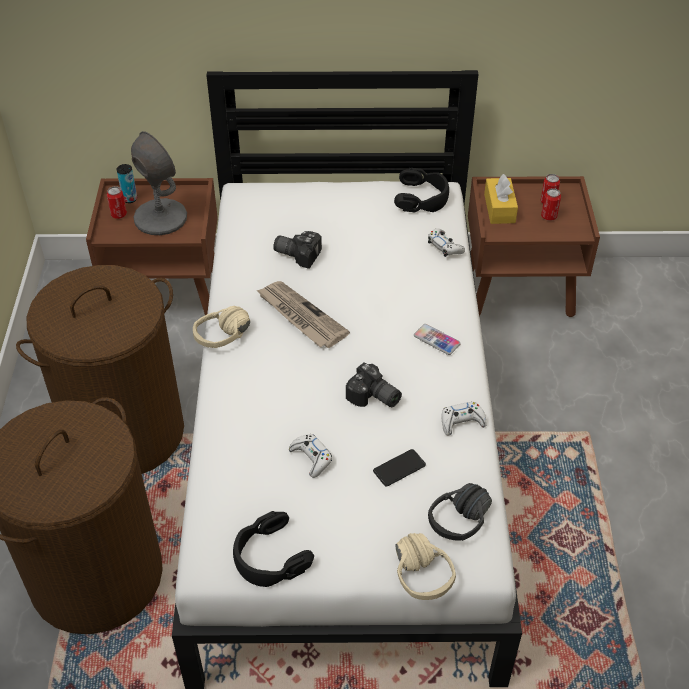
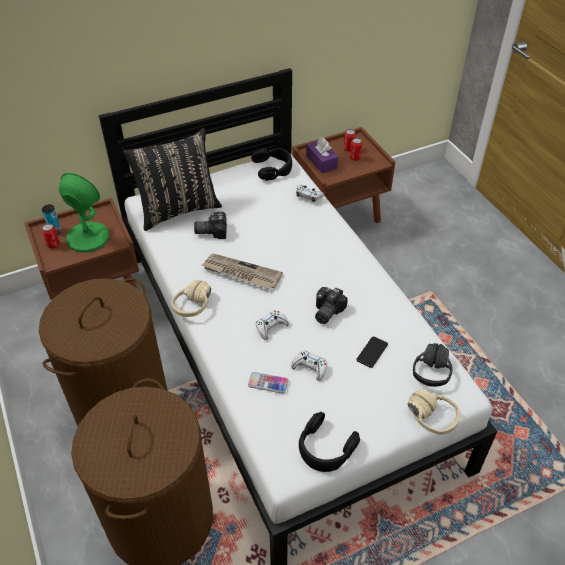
camera: 25 degrees left, 0 degrees up
(160, 218) = (87, 237): grey table lamp -> green table lamp
(275, 215) = (178, 209): none -> black pillow
(373, 398) = (325, 311): camera -> camera turned 105 degrees clockwise
(436, 340) = (342, 258): phone -> phone (268, 383)
(461, 422) = (392, 307): white game controller -> white game controller (271, 327)
(499, 208) = (321, 162): yellow tissue box -> purple tissue box

